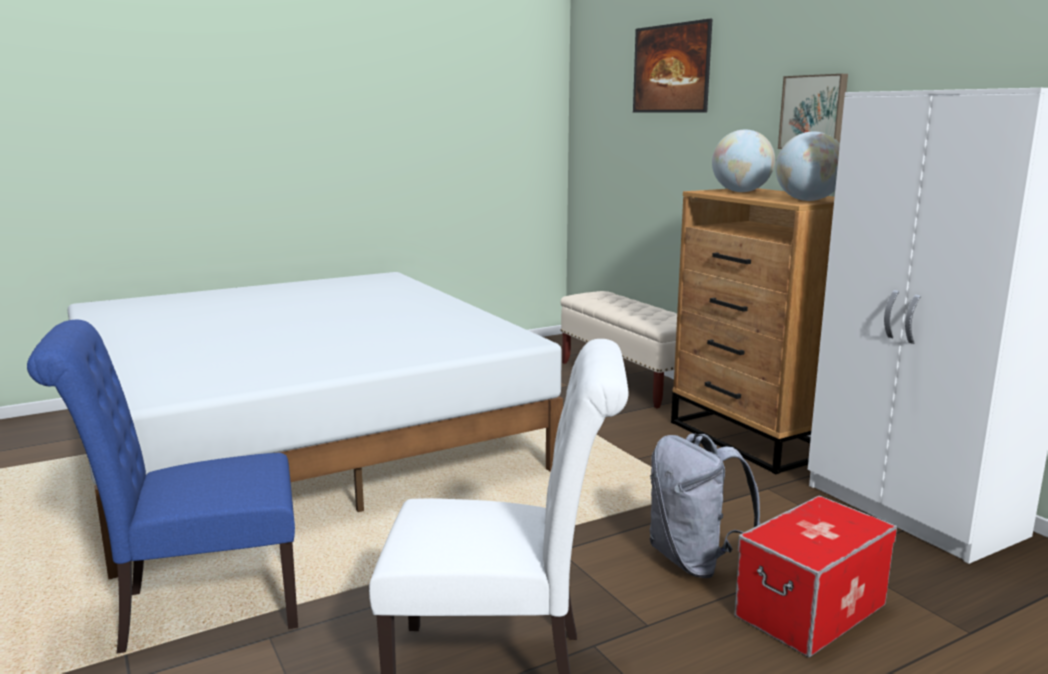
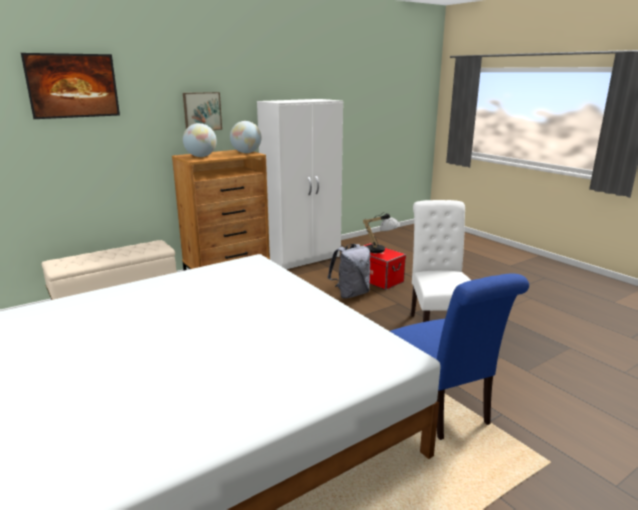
camera: 95 degrees left, 5 degrees up
(831, 534) = (380, 250): none -> table lamp

